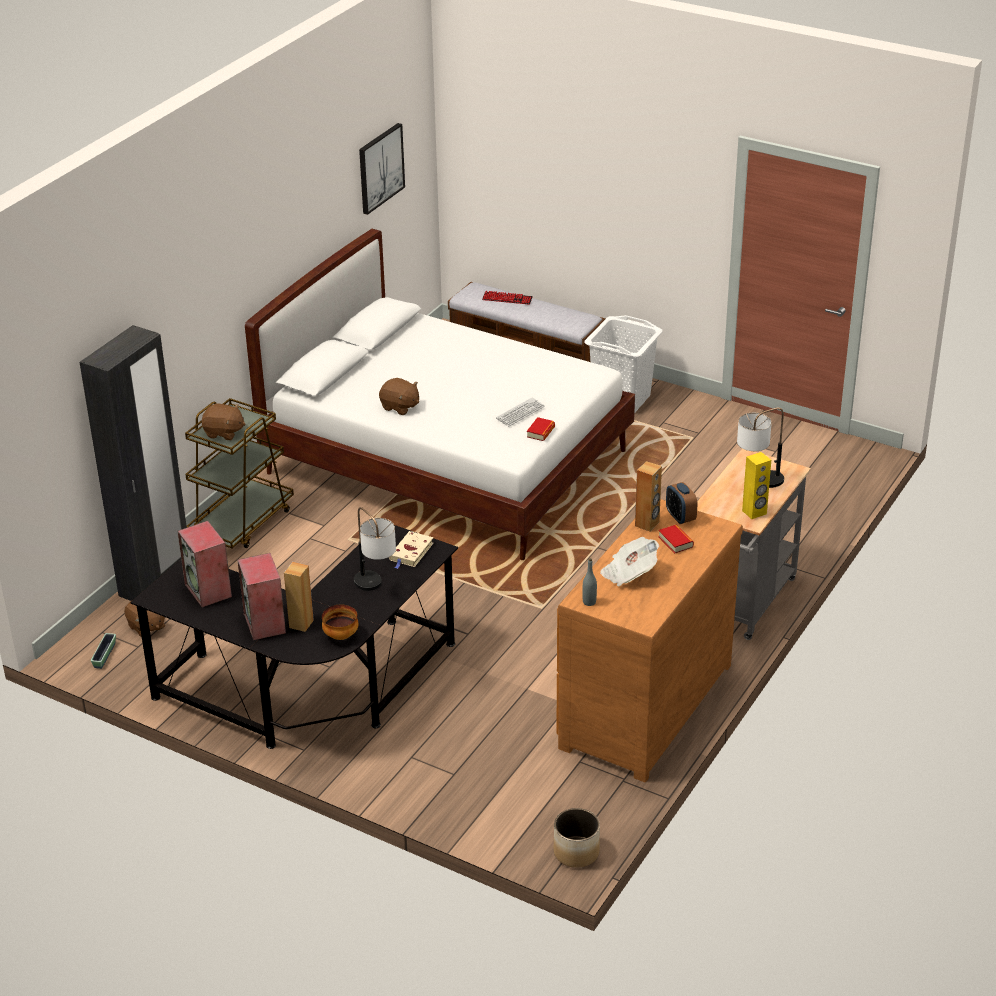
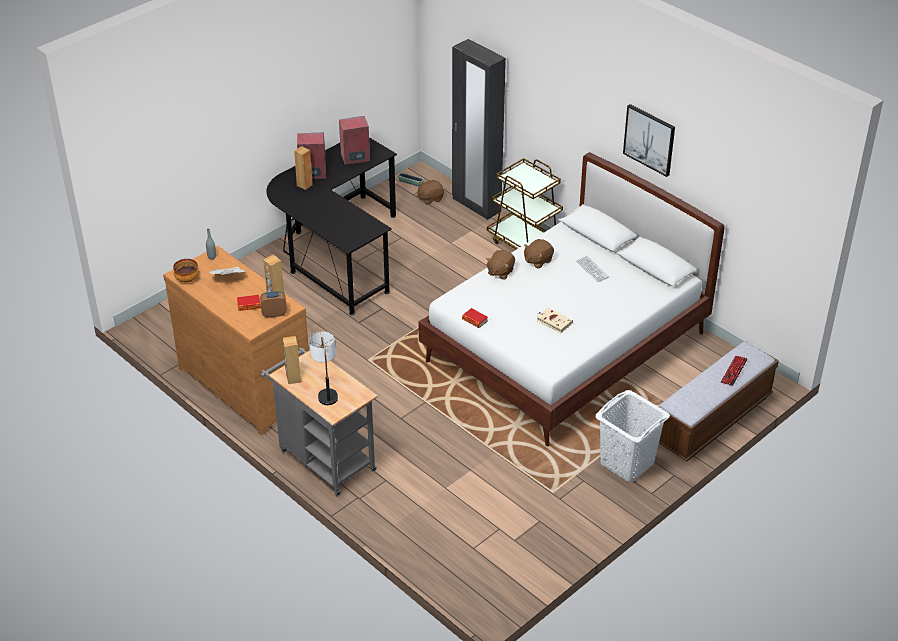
camera: 105 degrees right, 5 degrees up
(224, 433) = (523, 176): brown plush toy -> brown plush toy (500, 272)
(340, 635) = (285, 197): bowl -> bowl (187, 279)
(375, 589) = (321, 215): table lamp -> none
(380, 168) = (749, 195): picture -> picture (649, 139)
(411, 553) = (351, 234): beige book -> beige book (553, 321)
(520, 413) = (503, 314): keyboard -> keyboard (592, 269)
(576, 853) = (142, 328): planter -> none
(754, 512) = (293, 378): yellow speaker -> brown speaker

